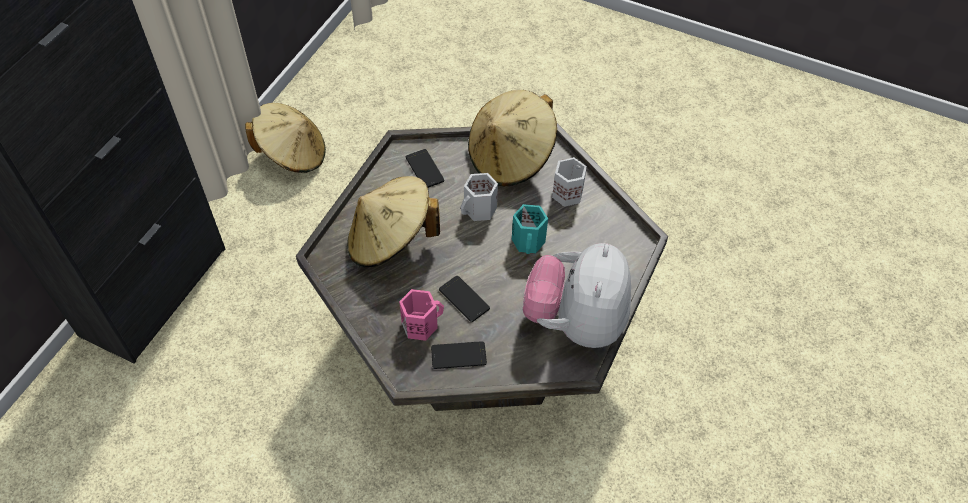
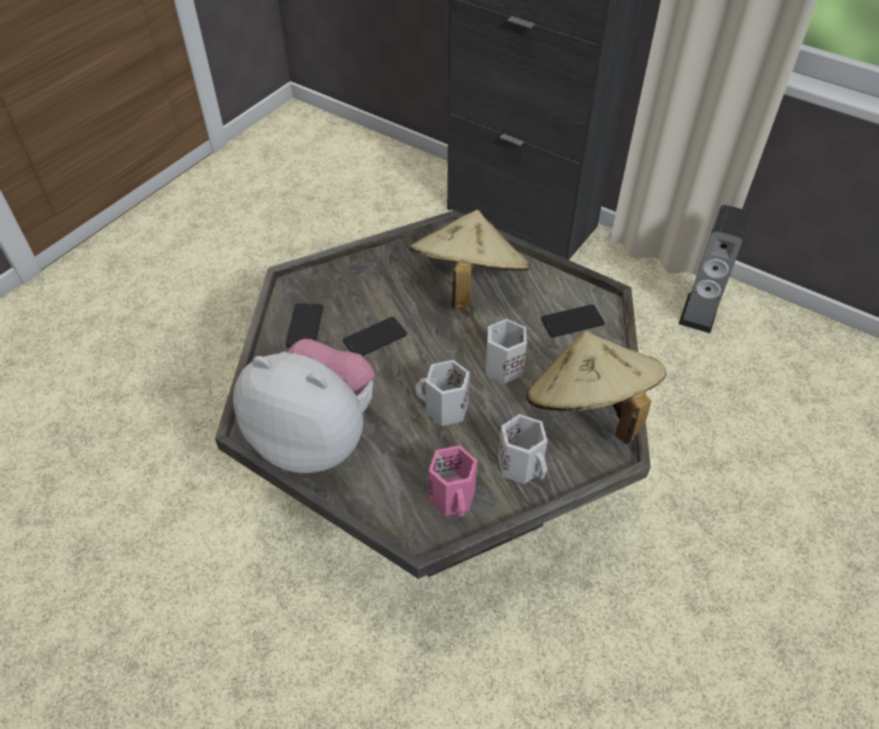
camera: 100 degrees right, 5 degrees down
(292, 154) = (699, 313): beige hat -> speaker
(420, 324) = (352, 300): pink mug -> pink mug (454, 497)
(529, 242) = (444, 409): turquoise mug -> white mug

